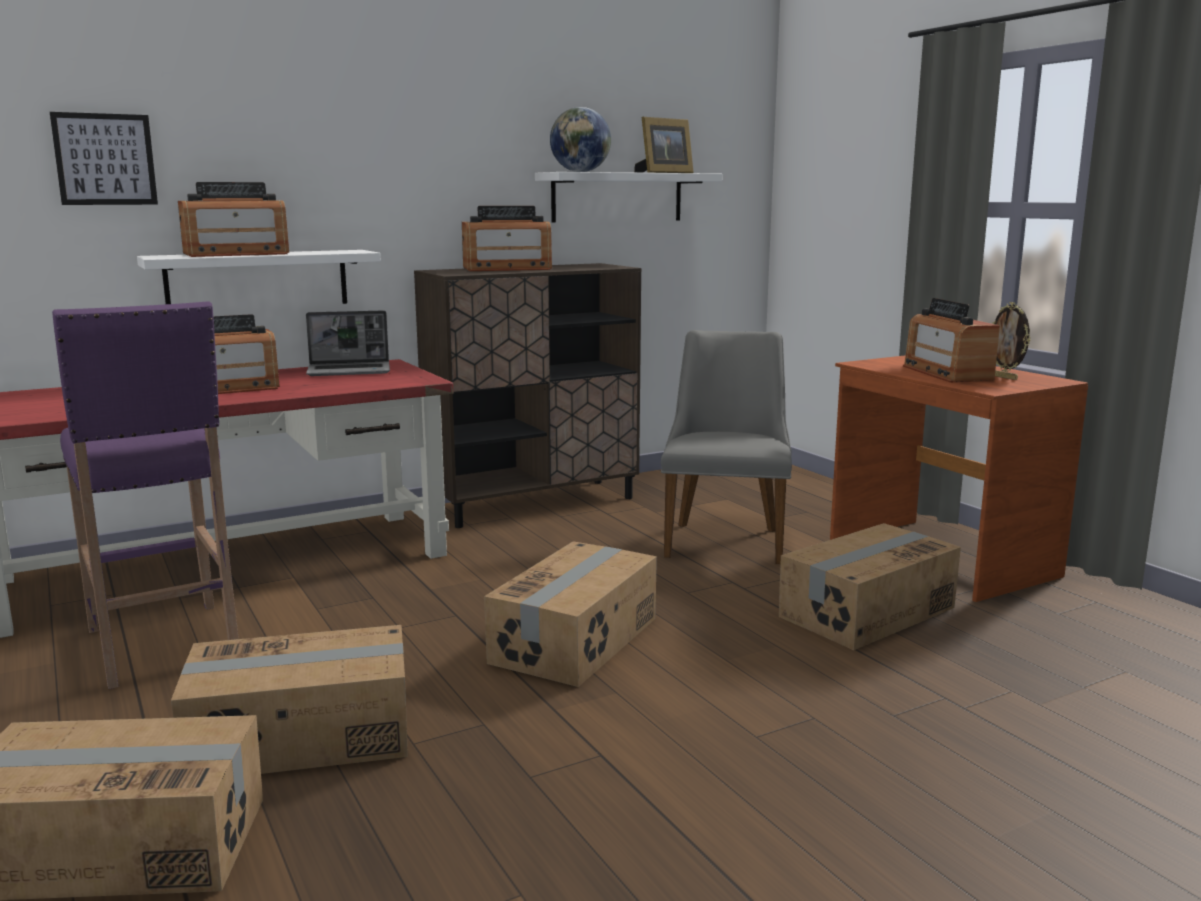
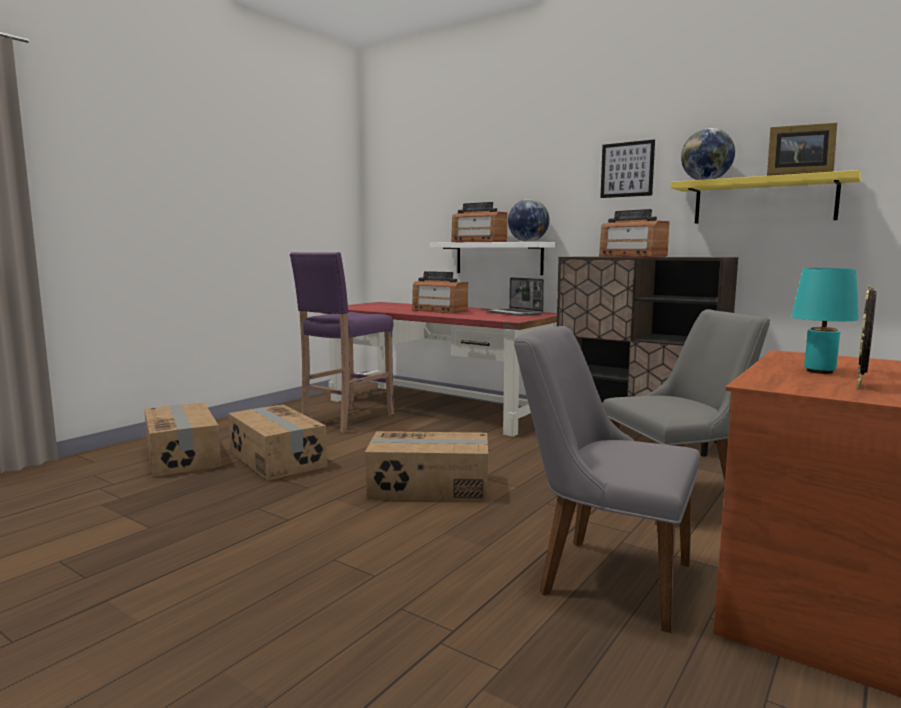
camera: 65 degrees right, 5 degrees down
(105, 159) = (441, 195): picture -> picture (627, 169)
(337, 251) = (528, 241): none -> globe
(617, 197) = (763, 201): white shelf -> yellow shelf
(865, 612) = (601, 575): cardboard box -> grey chair
(946, 373) = (819, 371): radio -> turquoise table lamp

